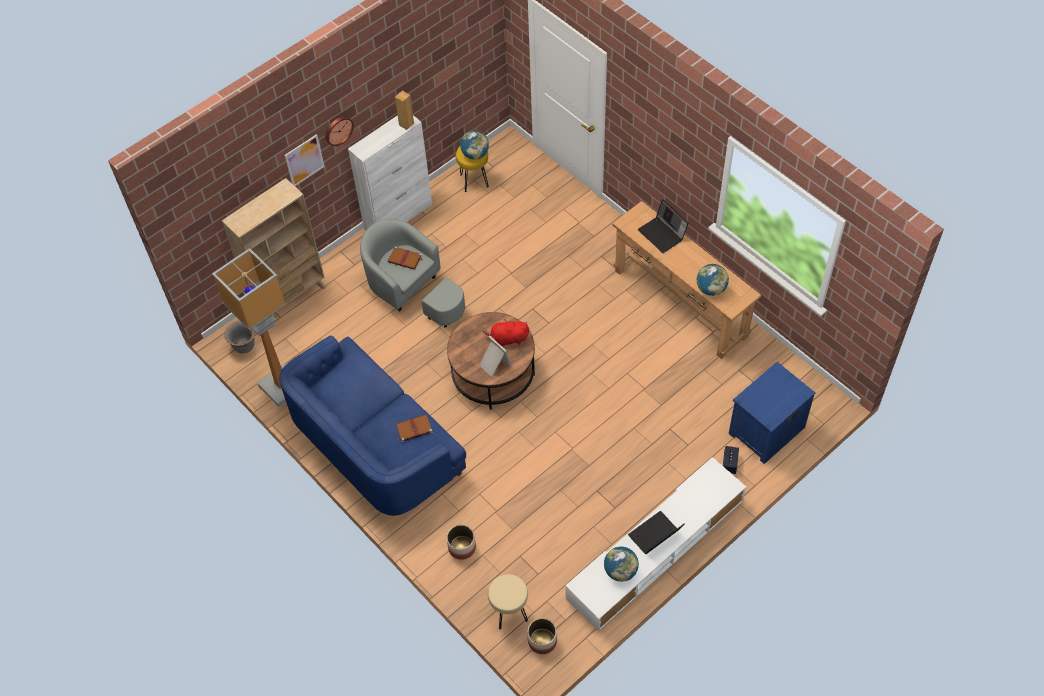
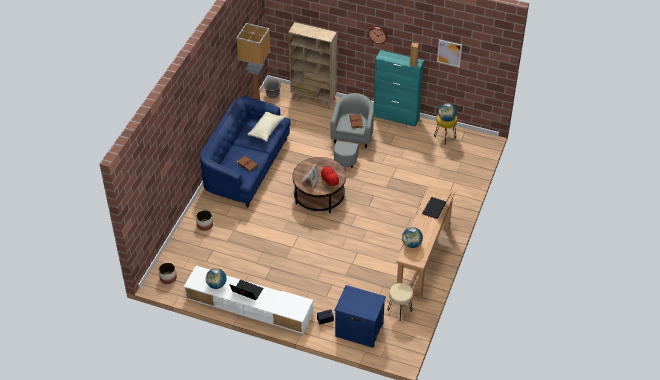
camera: 60 degrees right, 10 degrees down
(304, 160) = (353, 33): picture -> picture (449, 53)
(356, 374) = (266, 130): none -> beige pillow
(399, 216) = (396, 117): white cabinet -> turquoise cabinet
(510, 612) = (177, 258): beige stool -> beige stool (399, 311)

